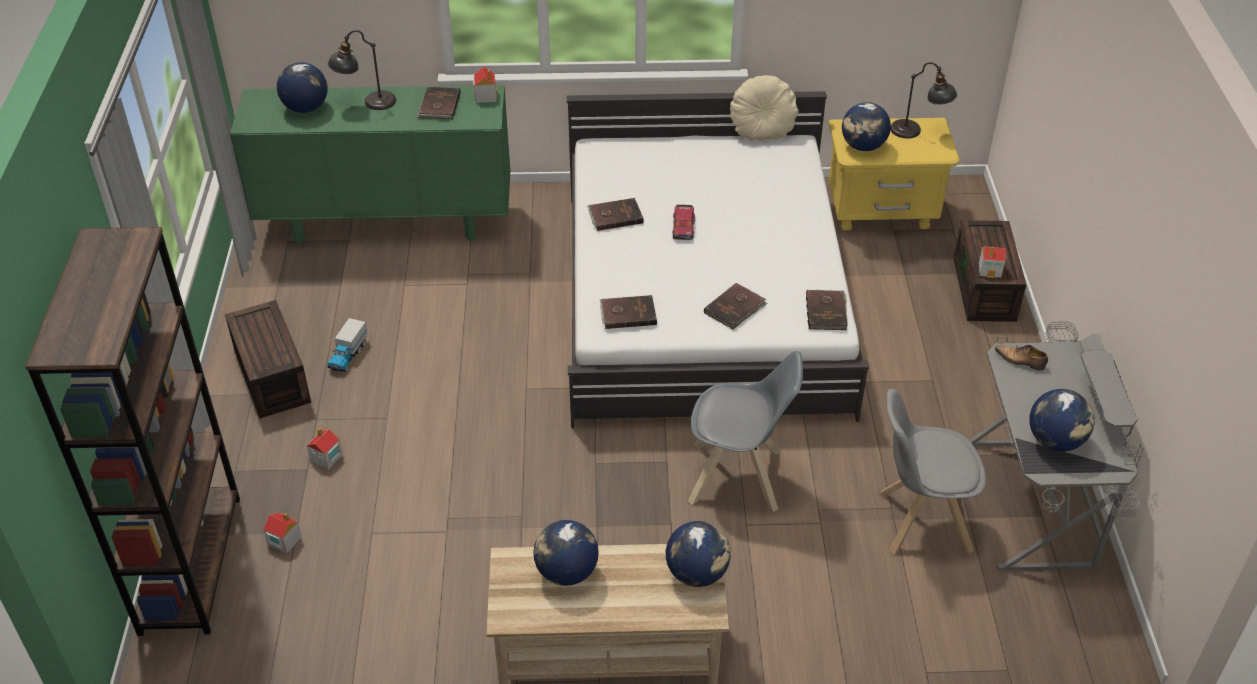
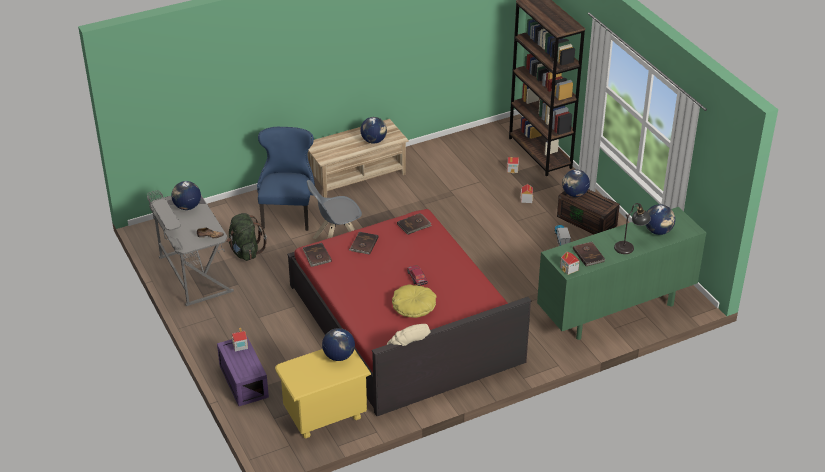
camera: 155 degrees right, 5 degrees down
(615, 216) = (458, 273): brown book -> none
(697, 573) = (323, 154): globe -> globe (574, 194)
(703, 299) = (404, 323): white bed -> red bed
(717, 189) = (413, 307): none -> yellow pillow
(801, 591) = (288, 213): none -> blue chair
(919, 130) = (308, 380): grey table lamp -> none
(919, 521) = (245, 252): grey chair -> green backpack
(985, 289) = (242, 381): brown storage box -> purple storage box

